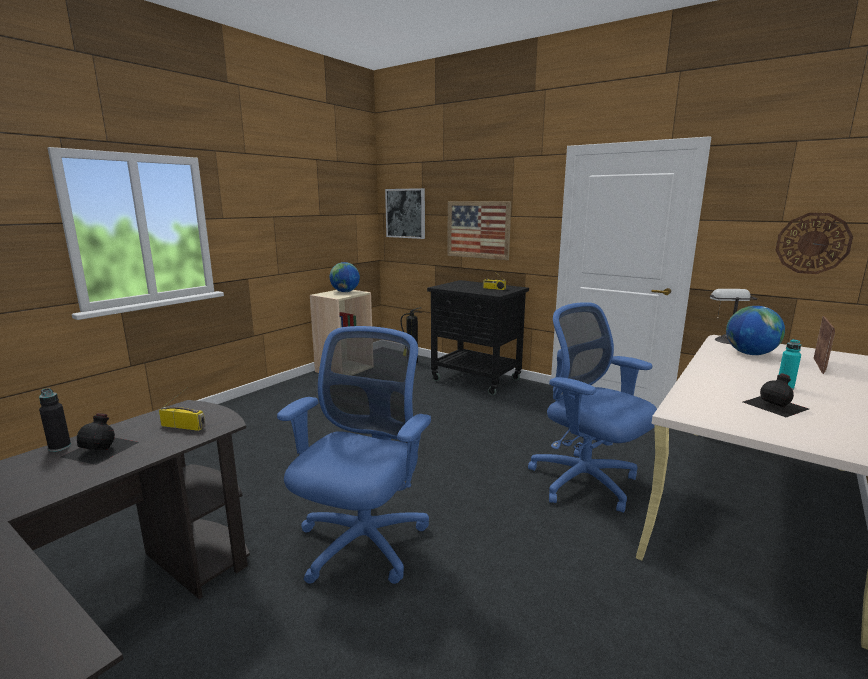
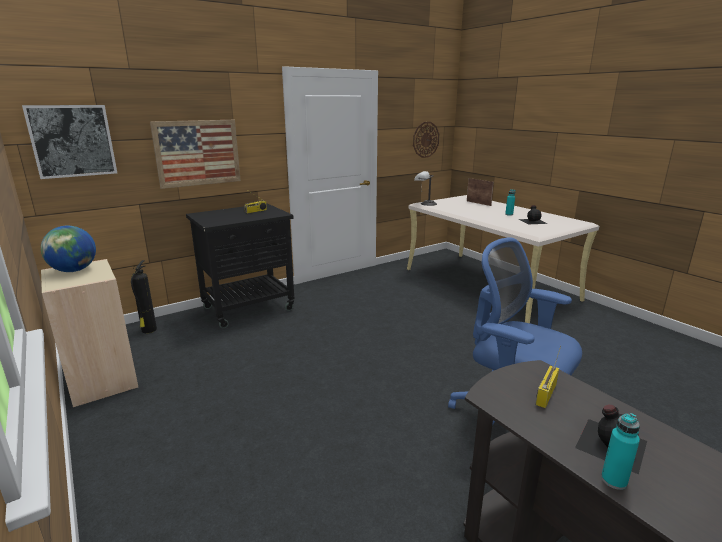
camera: 70 degrees left, 5 degrees up
(60, 447) = (614, 480): black bottle -> turquoise bottle
(590, 483) = (451, 313): blue office chair -> none
(750, 354) = (455, 206): globe -> none

